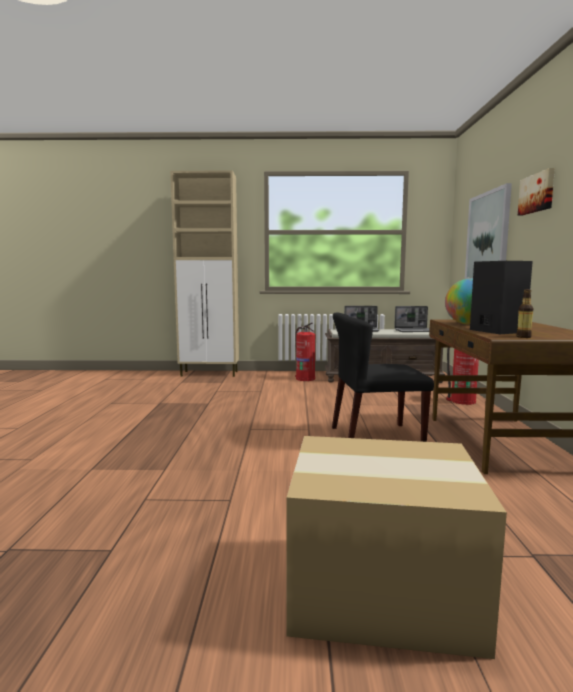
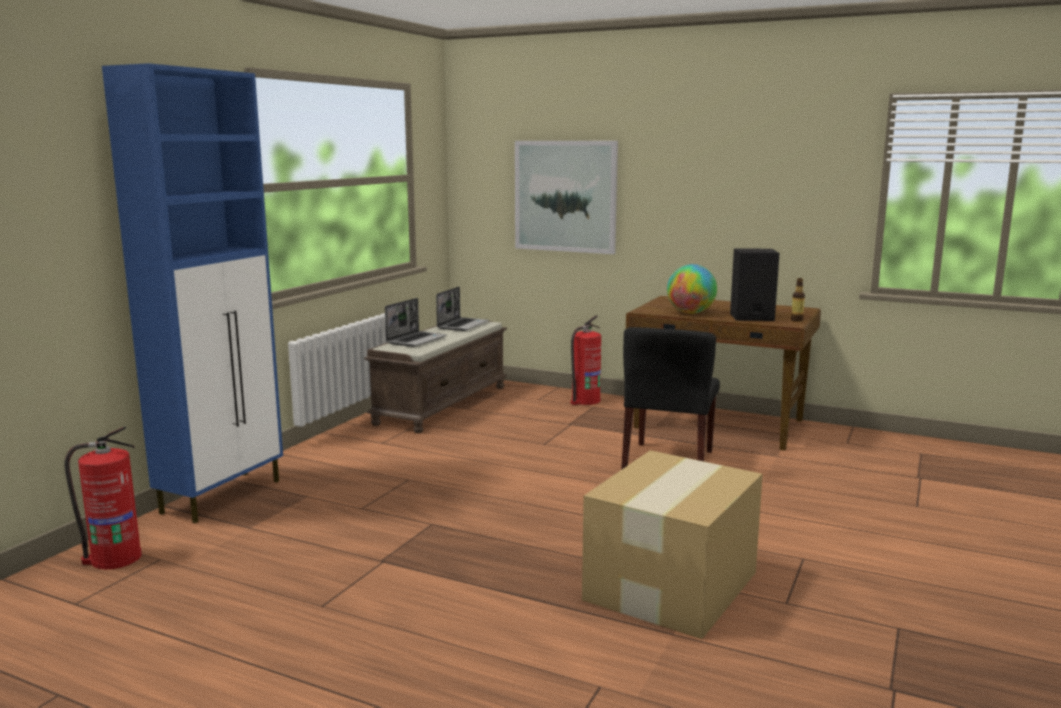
camera: 65 degrees left, 5 degrees up
(210, 374) = (223, 496): beige cabinet -> blue cabinet
(305, 378) = (376, 441): fire extinguisher -> fire extinguisher (114, 558)
(384, 590) = (961, 529): cardboard box -> cardboard box (673, 585)
(537, 193) = (675, 163): picture -> none

